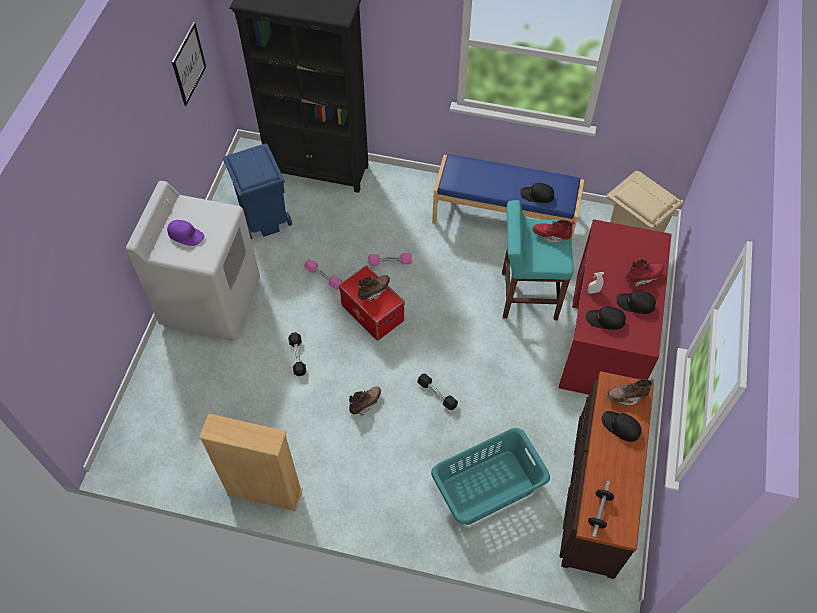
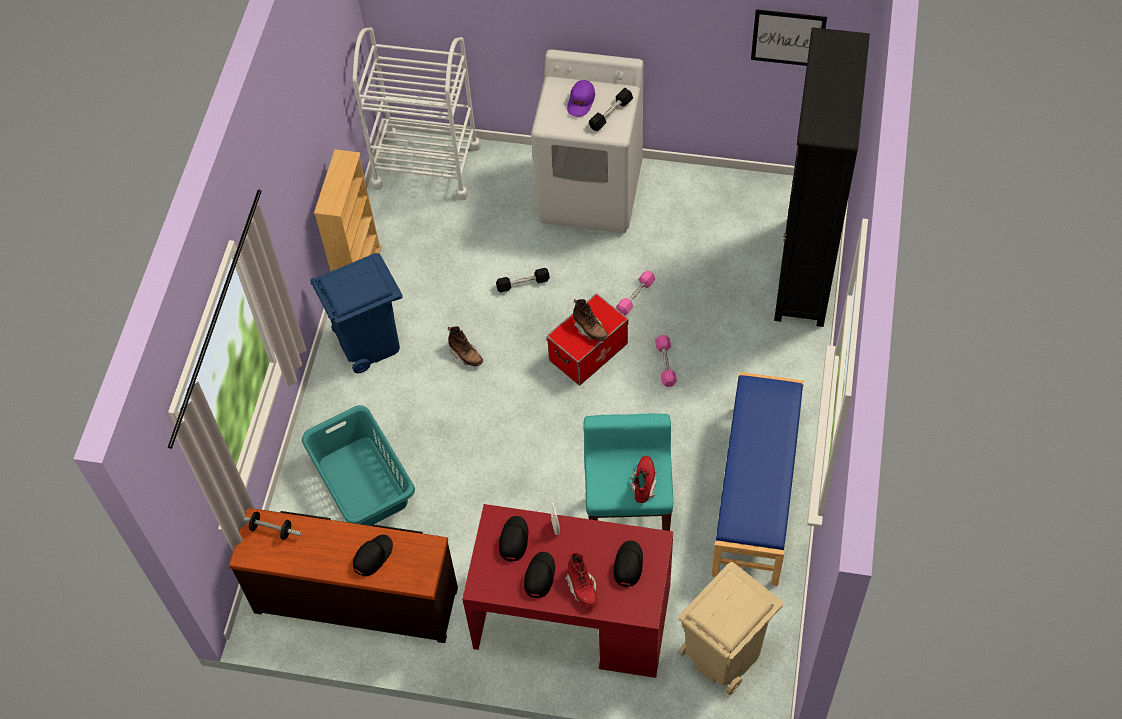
camera: 90 degrees right, 0 degrees up
(147, 432) = (426, 166): none -> white cart
(264, 219) = (716, 226): blue trash can -> blue trash can (369, 342)
(437, 394) = (479, 426): black dumbbell -> black dumbbell (611, 114)
(537, 195) = (741, 490): black cap -> black cap (628, 565)
(626, 396) = (413, 564): brown boot -> none

